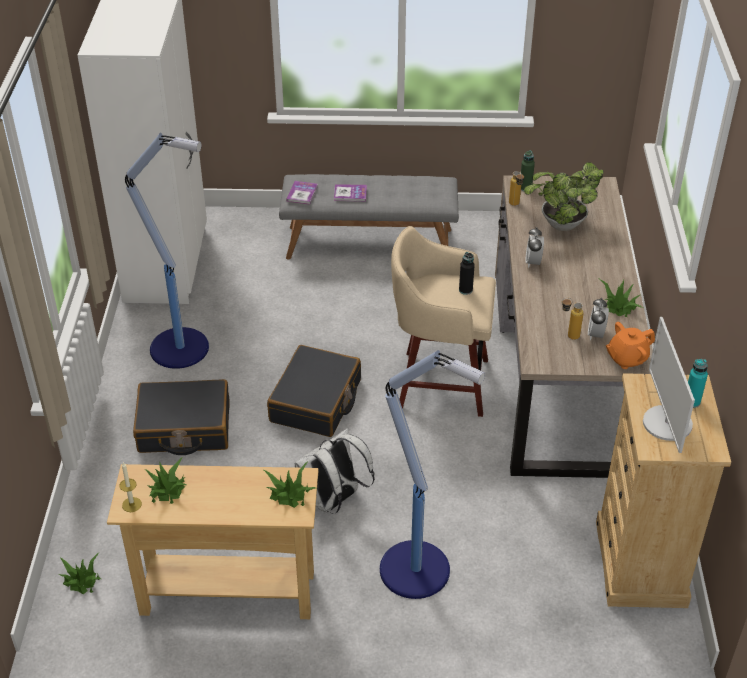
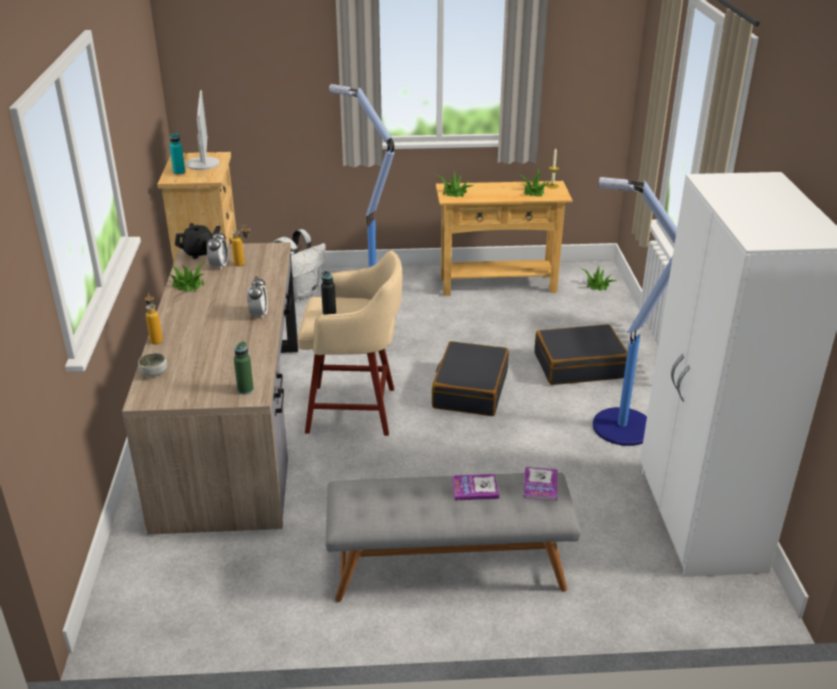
camera: 175 degrees right, 10 degrees down
(334, 500) = (438, 329): white backpack -> white backpack (301, 293)
(515, 205) = (263, 368): bottle -> bottle (156, 339)
(559, 225) = (218, 350): potted plant -> none
(606, 206) = (154, 373): none -> bowl
(626, 359) = (200, 253): orange teapot -> black teapot

